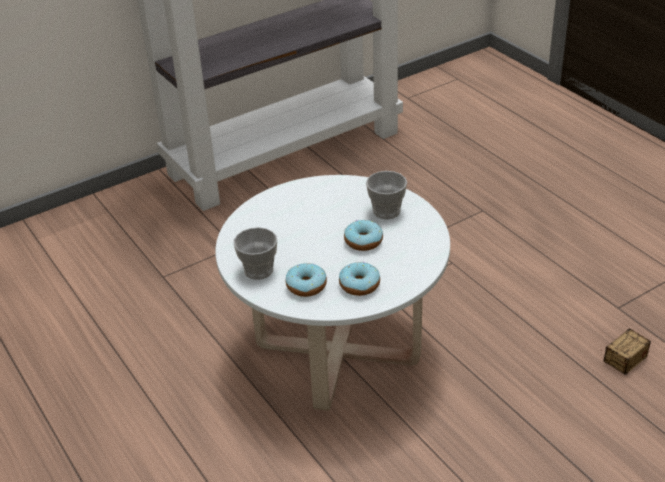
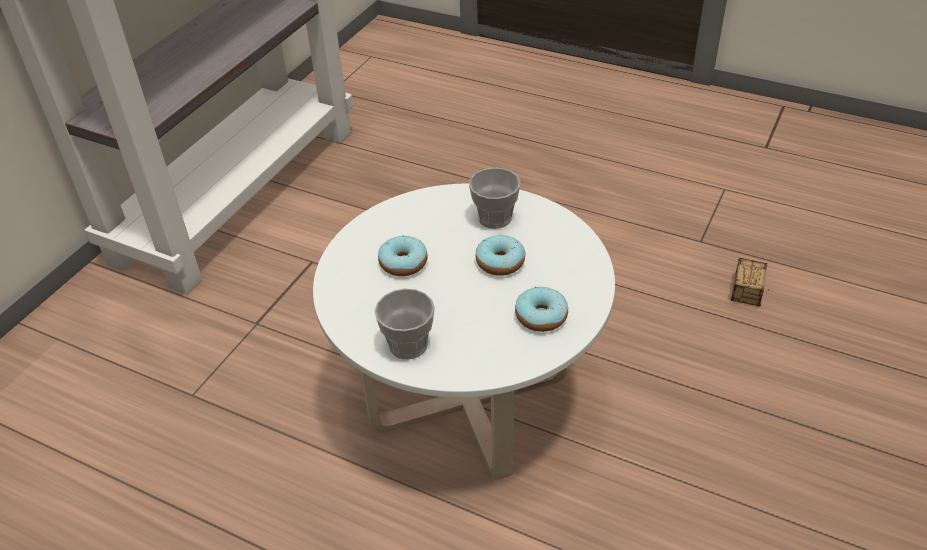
camera: 30 degrees left, 5 degrees up
(306, 286) = (482, 342): donut -> donut (403, 263)

